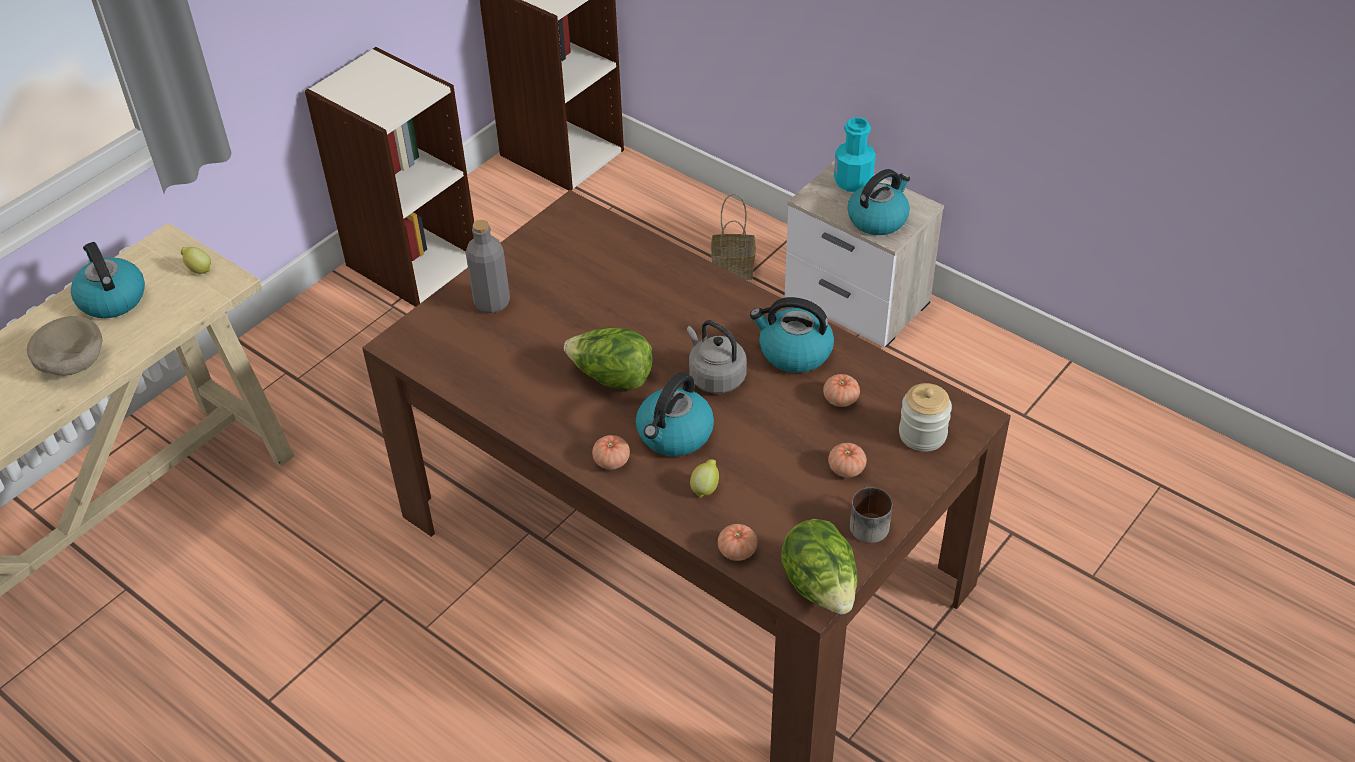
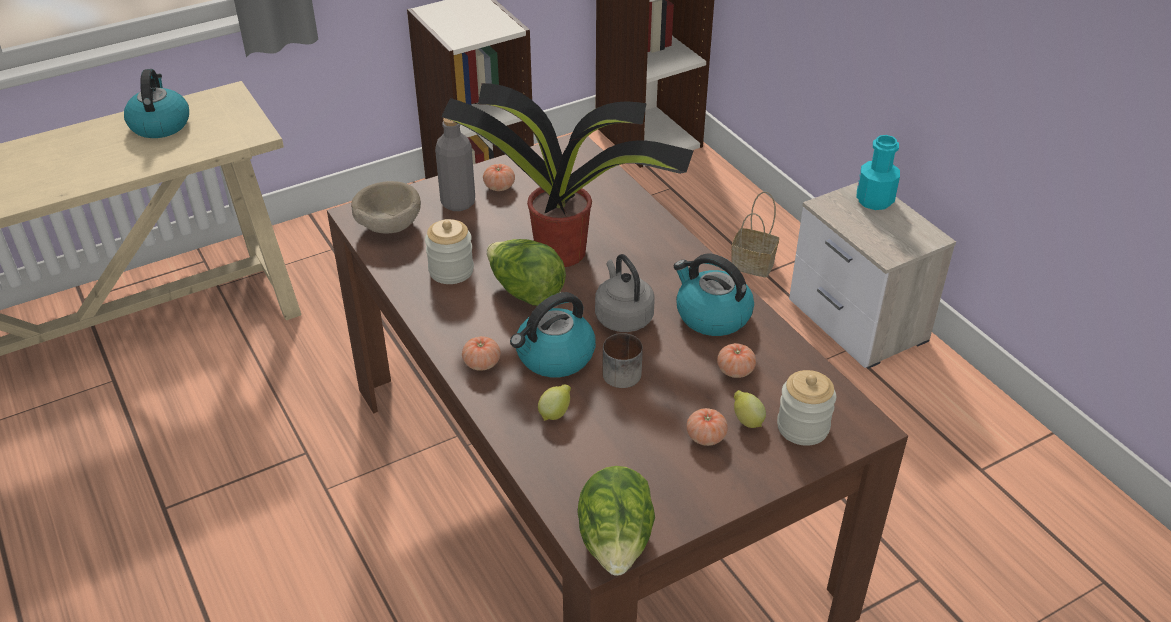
camera: 20 degrees right, 5 degrees down
(72, 364) = (96, 164): beige bowl -> beige bowl (388, 226)
(198, 270) = (239, 120): lemon -> lemon (746, 421)
(528, 377) = (451, 271): none -> jar
(625, 327) = (563, 252): none -> potted plant
(737, 551) = (552, 481): tomato -> tomato (499, 187)
(866, 523) = (698, 495): mug -> mug (621, 370)
(878, 219) = (883, 237): kettle -> none

